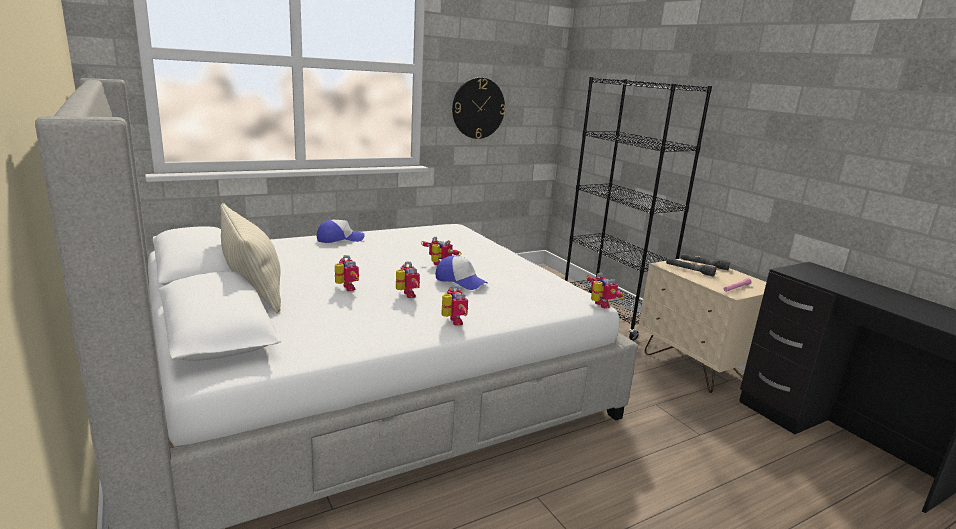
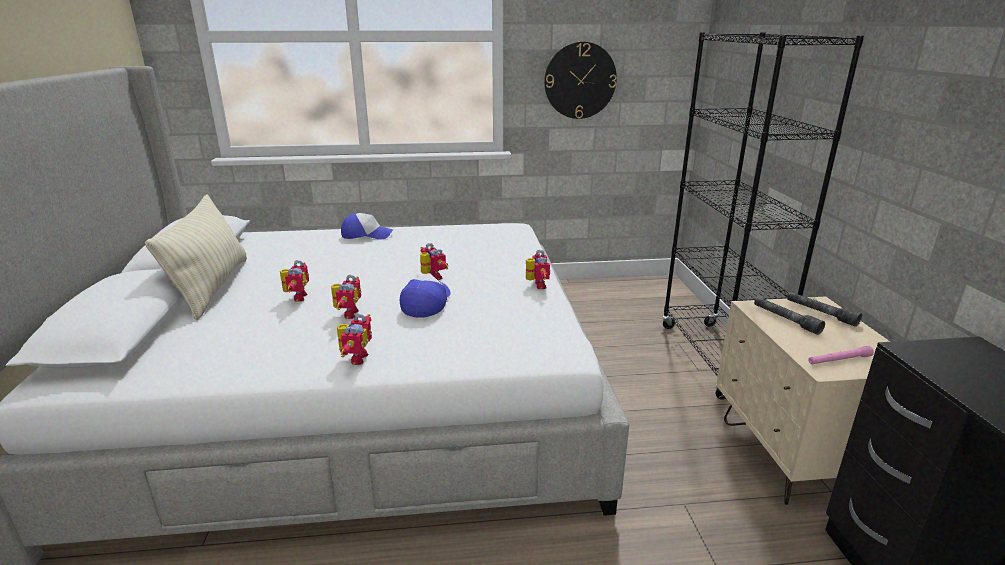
camera: 25 degrees right, 5 degrees up
(460, 281) = (426, 302): cap -> cap turned 135 degrees counterclockwise
(599, 305) = (571, 361): toy robot -> toy robot (536, 285)

